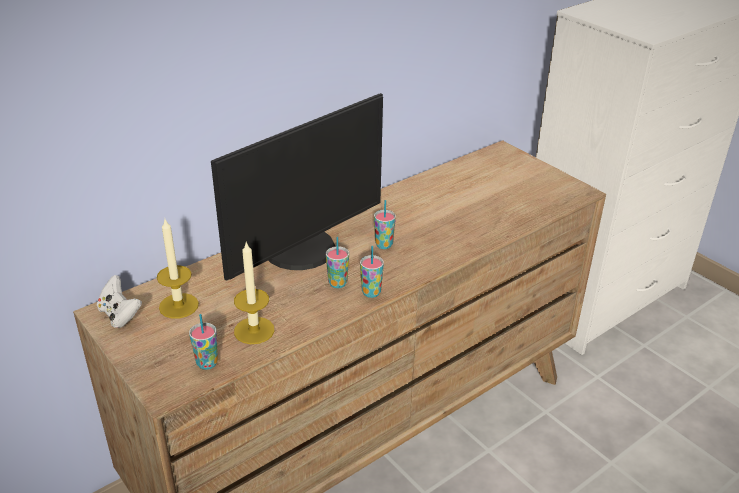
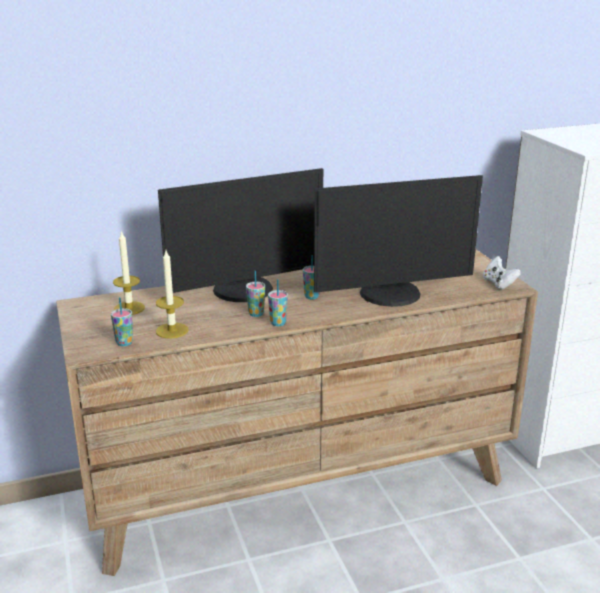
camera: 20 degrees right, 10 degrees down
(120, 315) = (85, 307): white game controller -> white game controller (498, 284)
(467, 226) = (391, 295): none -> monitor

